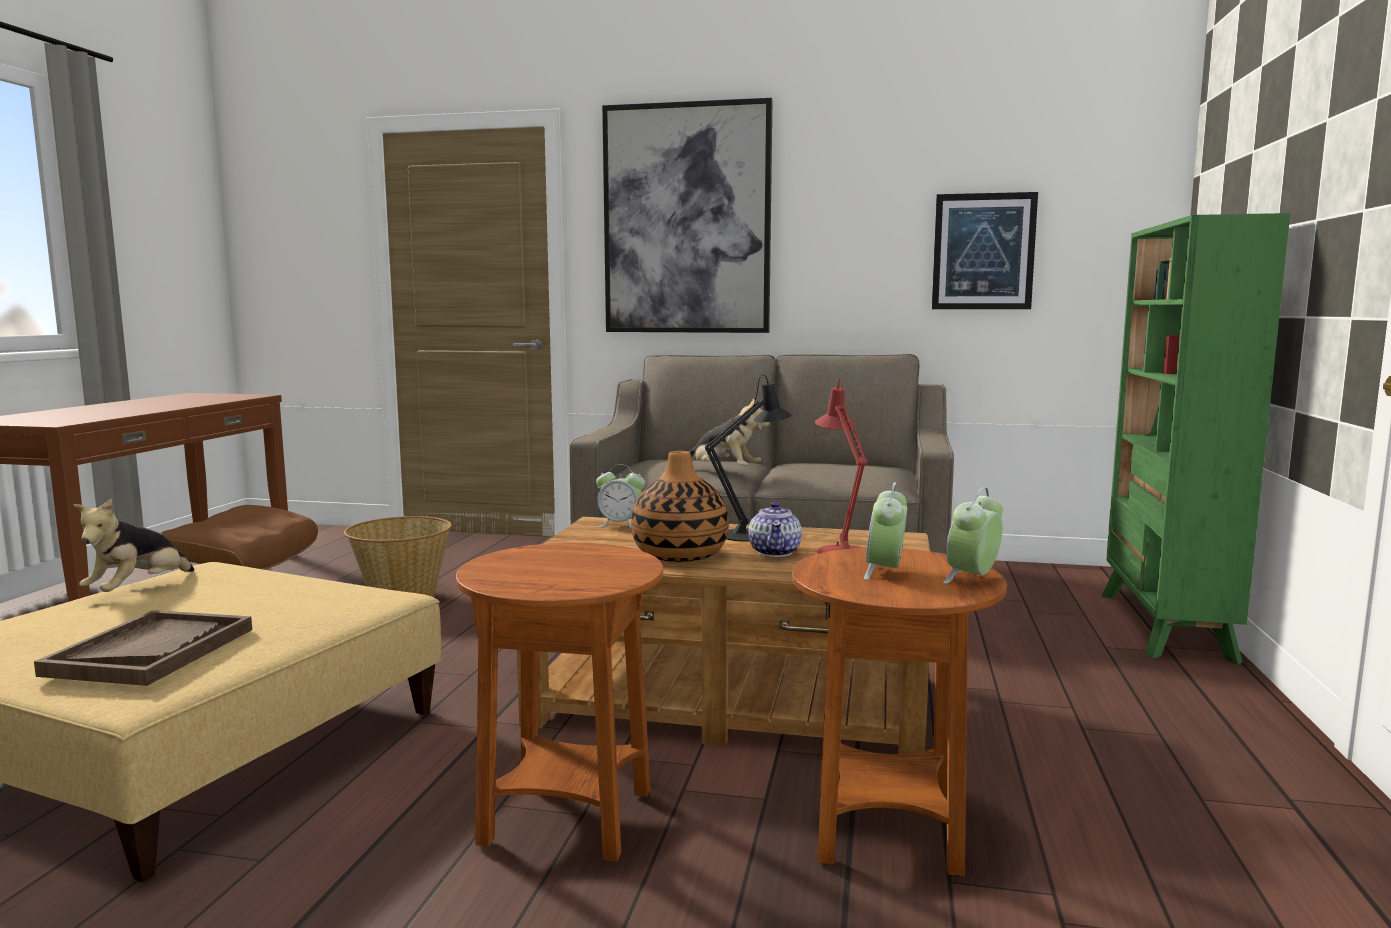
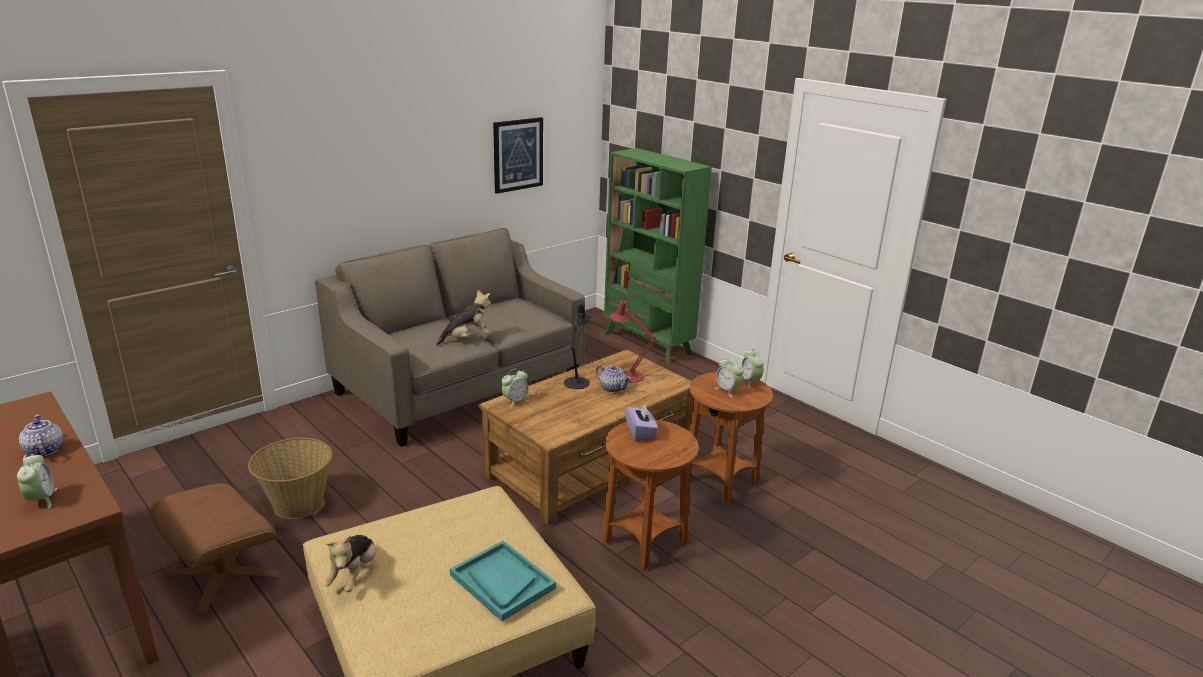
camera: 55 degrees left, 15 degrees up
(69, 416) = (42, 499): none -> alarm clock
(138, 590) = (354, 575): plush toy -> plush toy turned 45 degrees clockwise
(151, 651) = (502, 582): brown tray -> turquoise tray
(164, 406) = (44, 451): none -> teapot
(583, 556) = (640, 433): none -> purple tissue box
(680, 555) = (588, 408): vase -> none
(687, 220) = (342, 153): picture -> none

